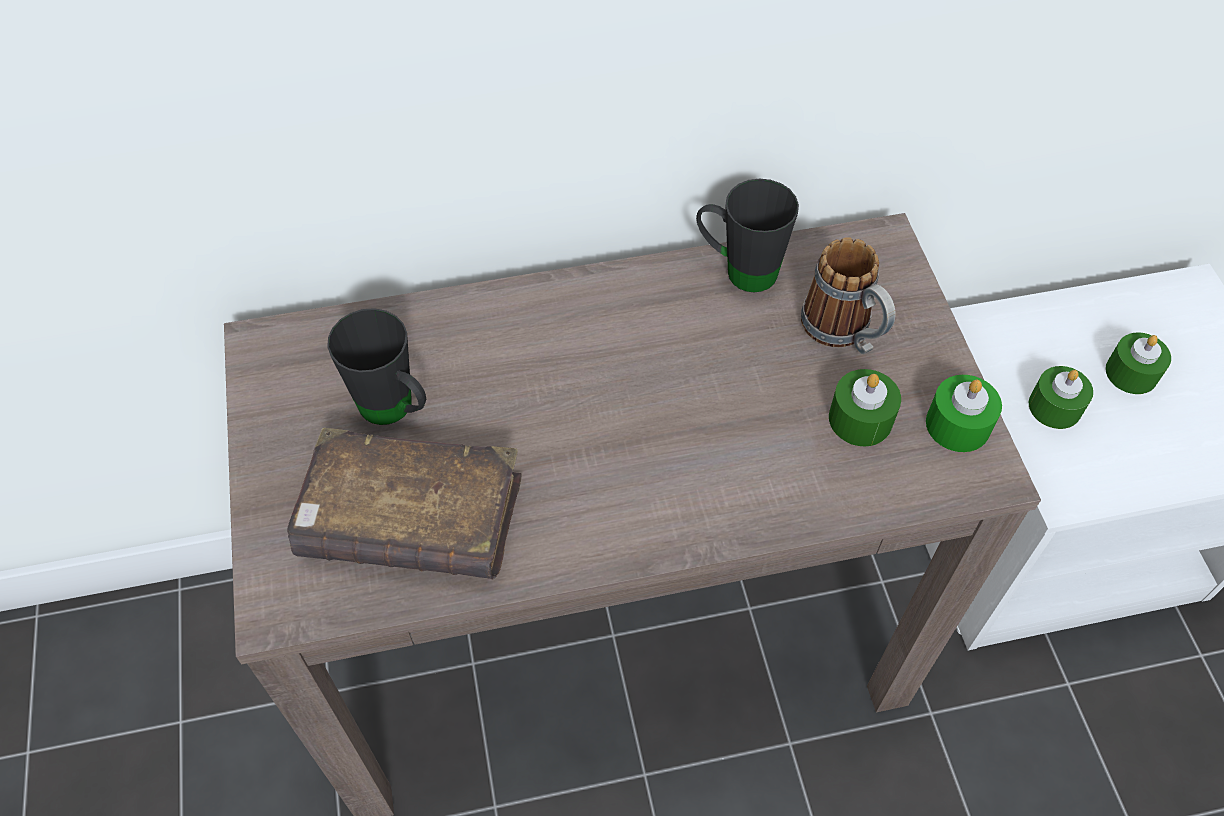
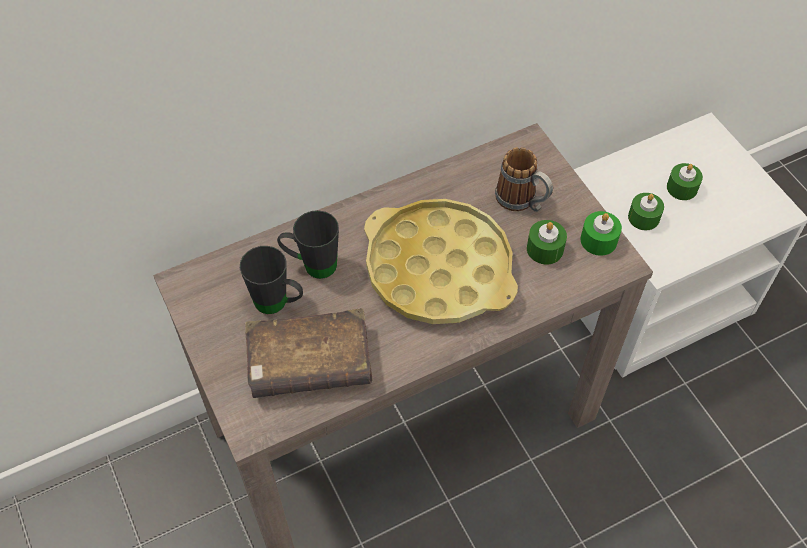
camera: 15 degrees left, 0 degrees up
(671, 413) = (438, 269): none -> yellow tray
(738, 270) = (451, 177): black mug -> black mug (311, 265)

